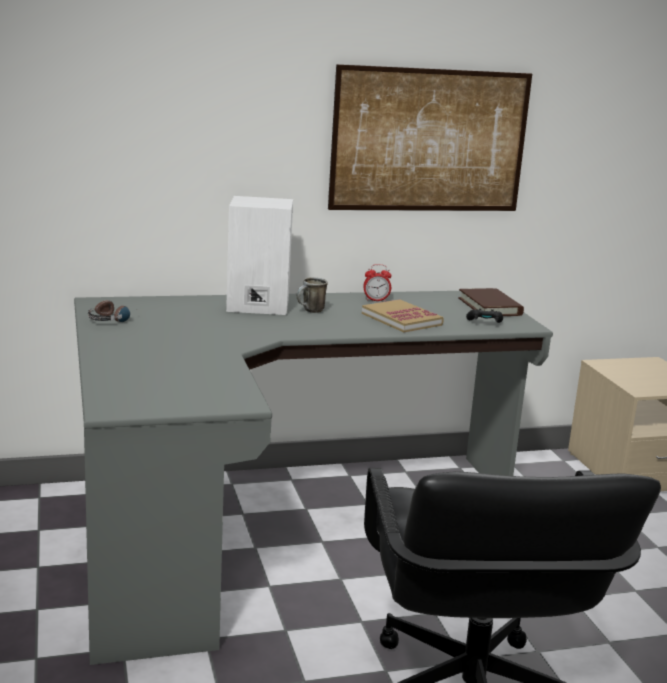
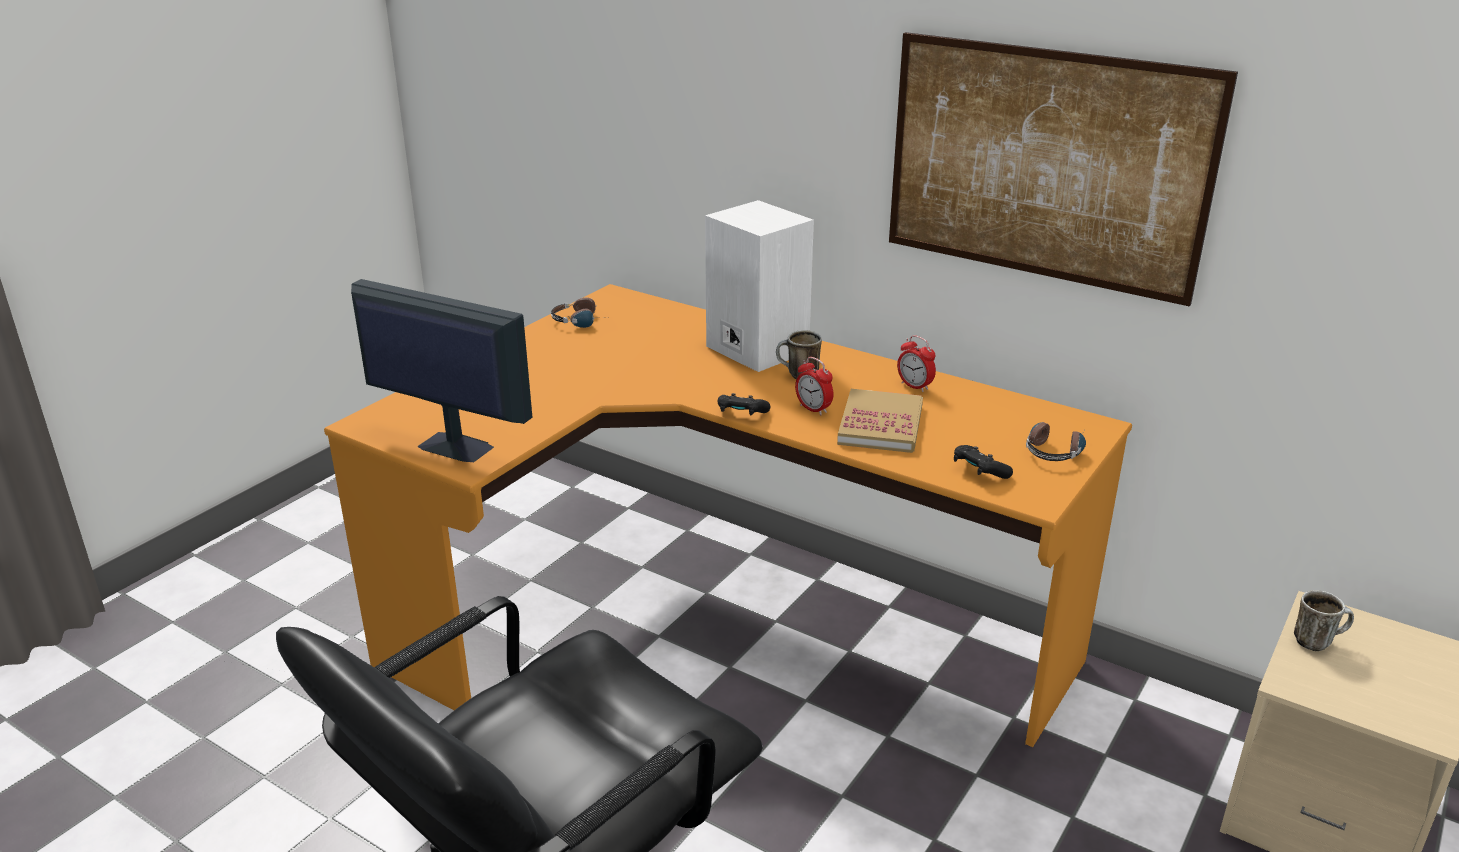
camera: 50 degrees right, 10 degrees up
(207, 399) = (453, 446): none -> monitor
(275, 523) = (719, 620): grey desk -> orange desk
(328, 334) = (741, 415): none -> black game controller
(356, 322) = (813, 409): none -> alarm clock
(490, 307) = (1055, 449): brown book -> headphones
(619, 374) = (1317, 641): none -> mug

